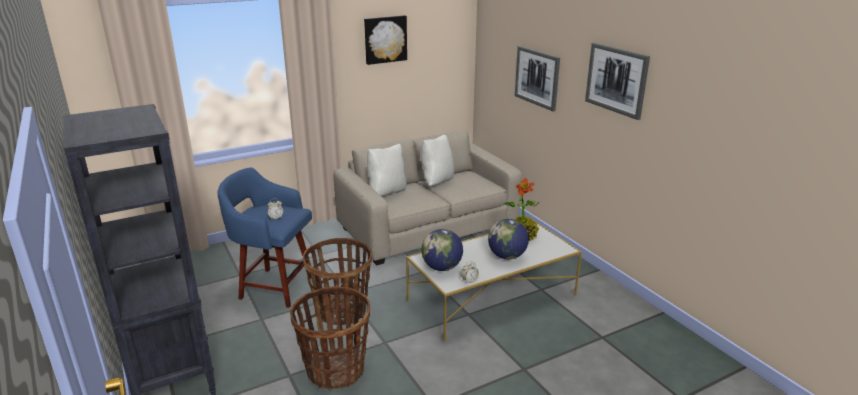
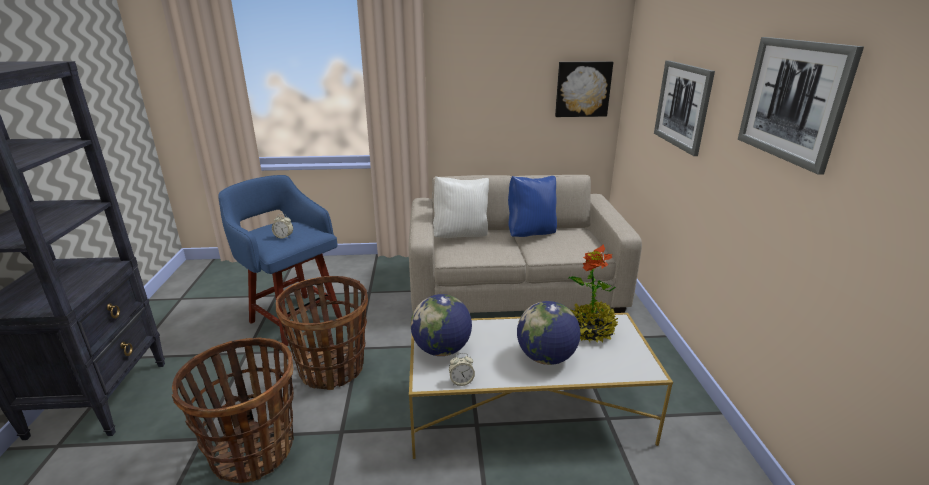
camera: 25 degrees right, 0 degrees up
(385, 39) = (497, 47): picture -> picture (582, 89)
(436, 182) = (531, 234): white pillow -> blue pillow

